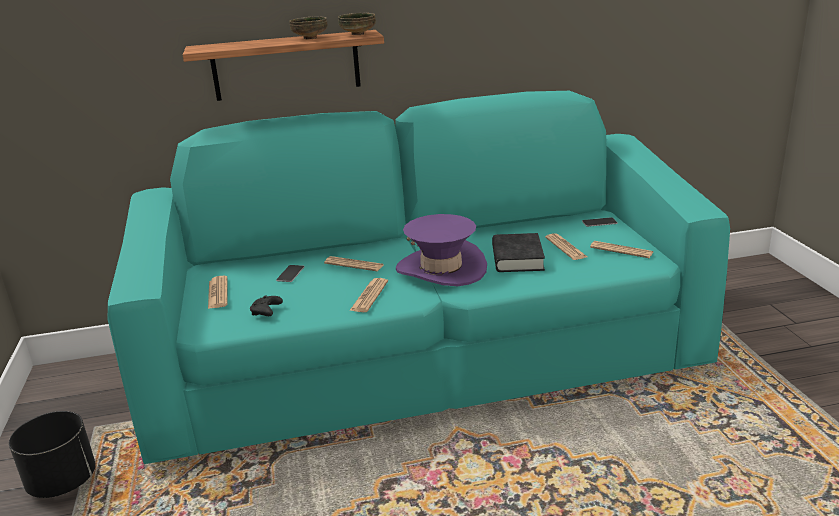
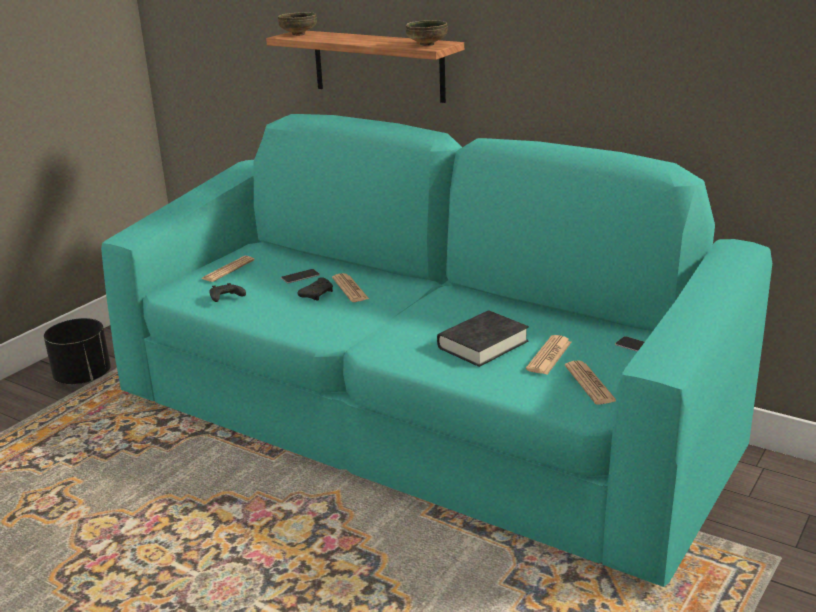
camera: 45 degrees right, 0 degrees up
(310, 38) = (384, 41): bowl -> bowl (298, 34)
(333, 279) = (317, 294): none -> black game controller
(369, 296) = (305, 319): newspaper -> none
(441, 269) = (399, 323): purple hat -> none

